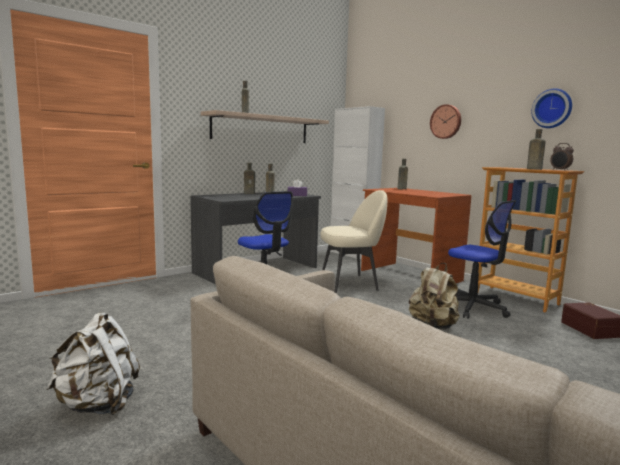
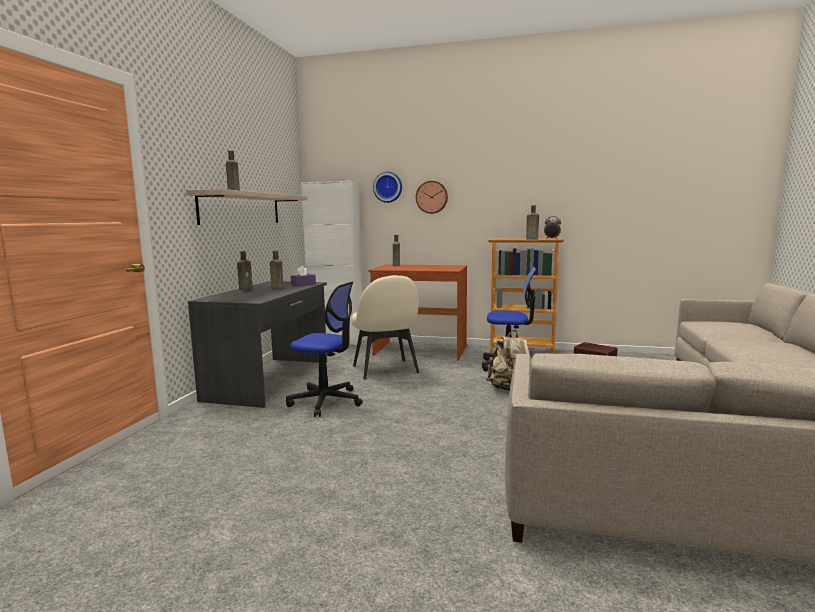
camera: 35 degrees left, 0 degrees up
(98, 405) = (383, 568): white backpack -> none
(350, 283) = (386, 370): beige chair -> beige chair turned 120 degrees clockwise
(552, 108) = (531, 187): wall clock -> wall clock (388, 187)

